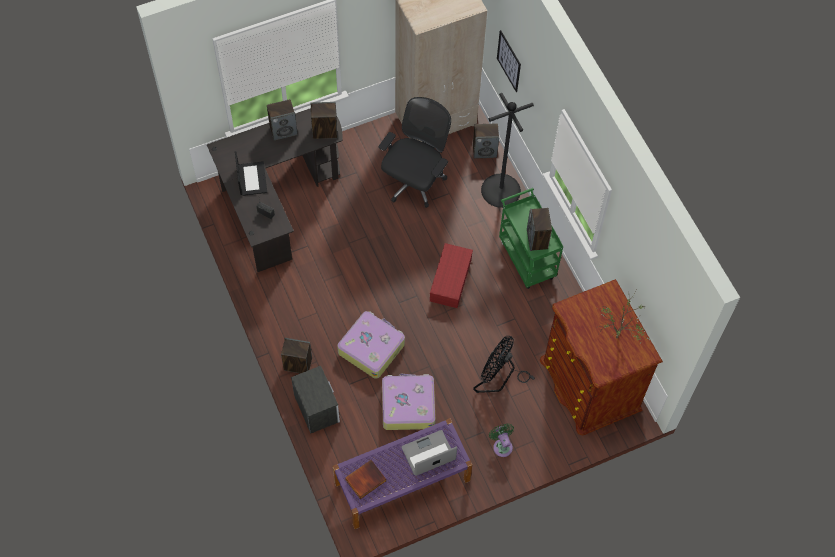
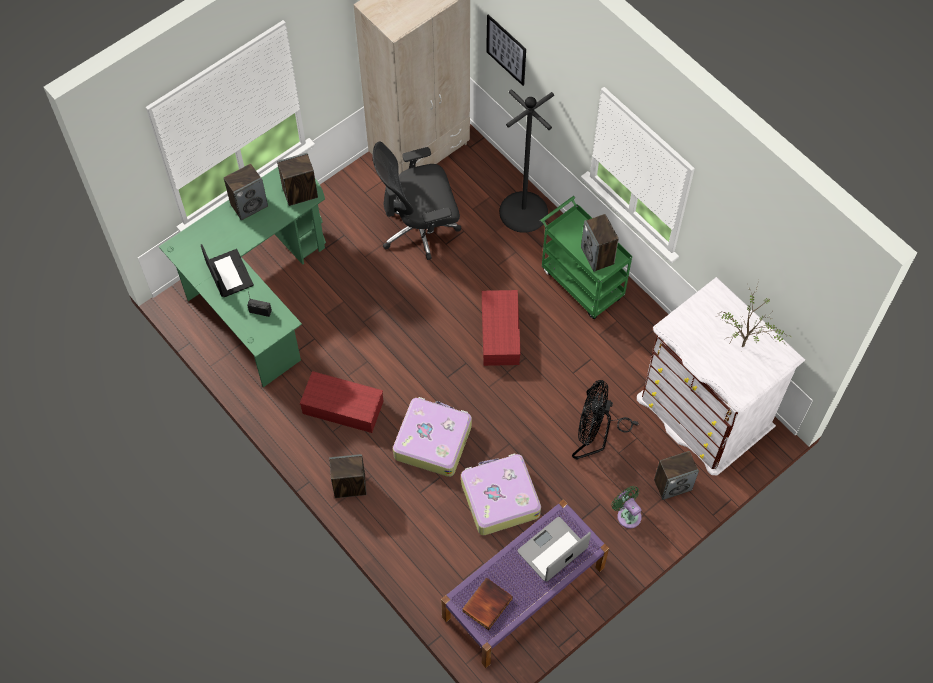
camera: 15 degrees left, 0 degrees up
(275, 200) = (256, 293): black desk -> green desk
(311, 304) = (341, 408): none -> red storage box
(316, 408) = (390, 533): nightstand -> none
(416, 183) = (420, 229): office chair -> office chair turned 120 degrees counterclockwise
(484, 151) = (489, 170): speaker -> speaker (672, 485)
(590, 384) = (705, 412): brown dresser -> white dresser

